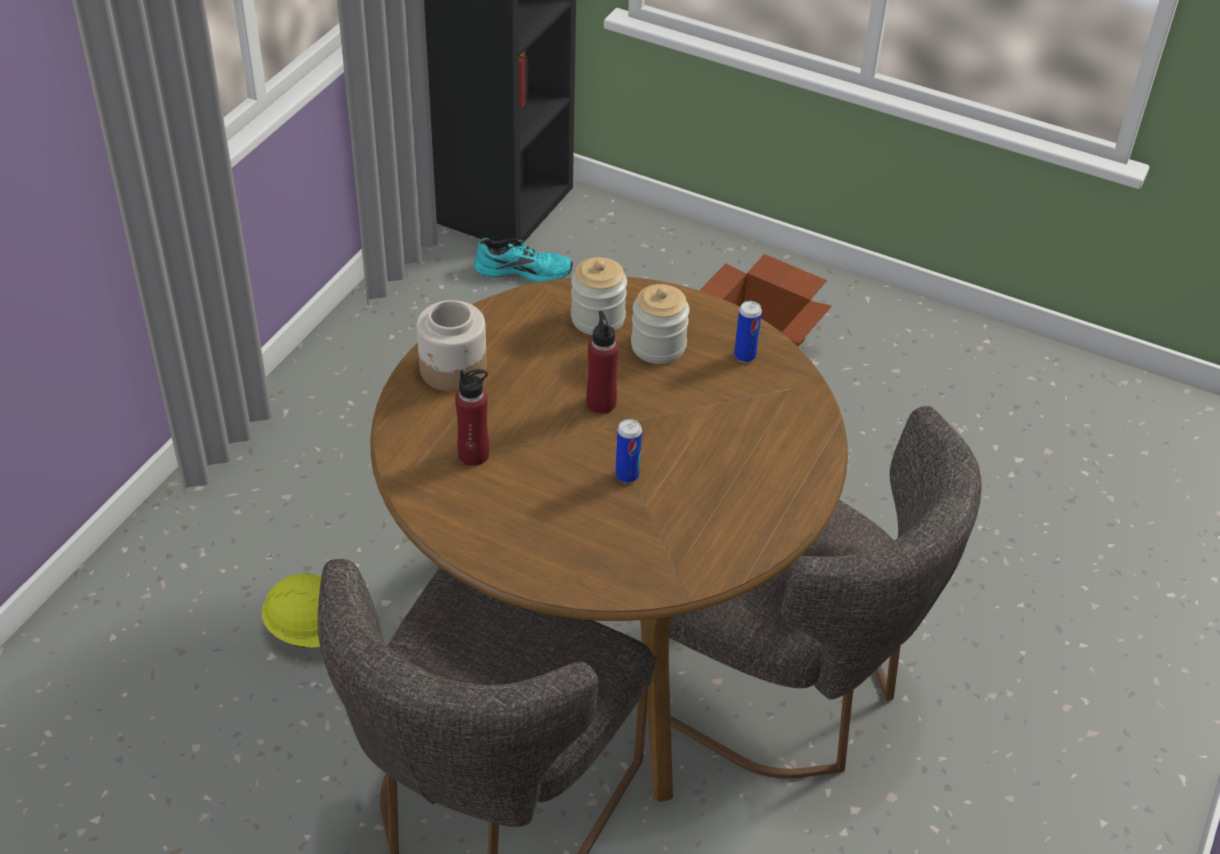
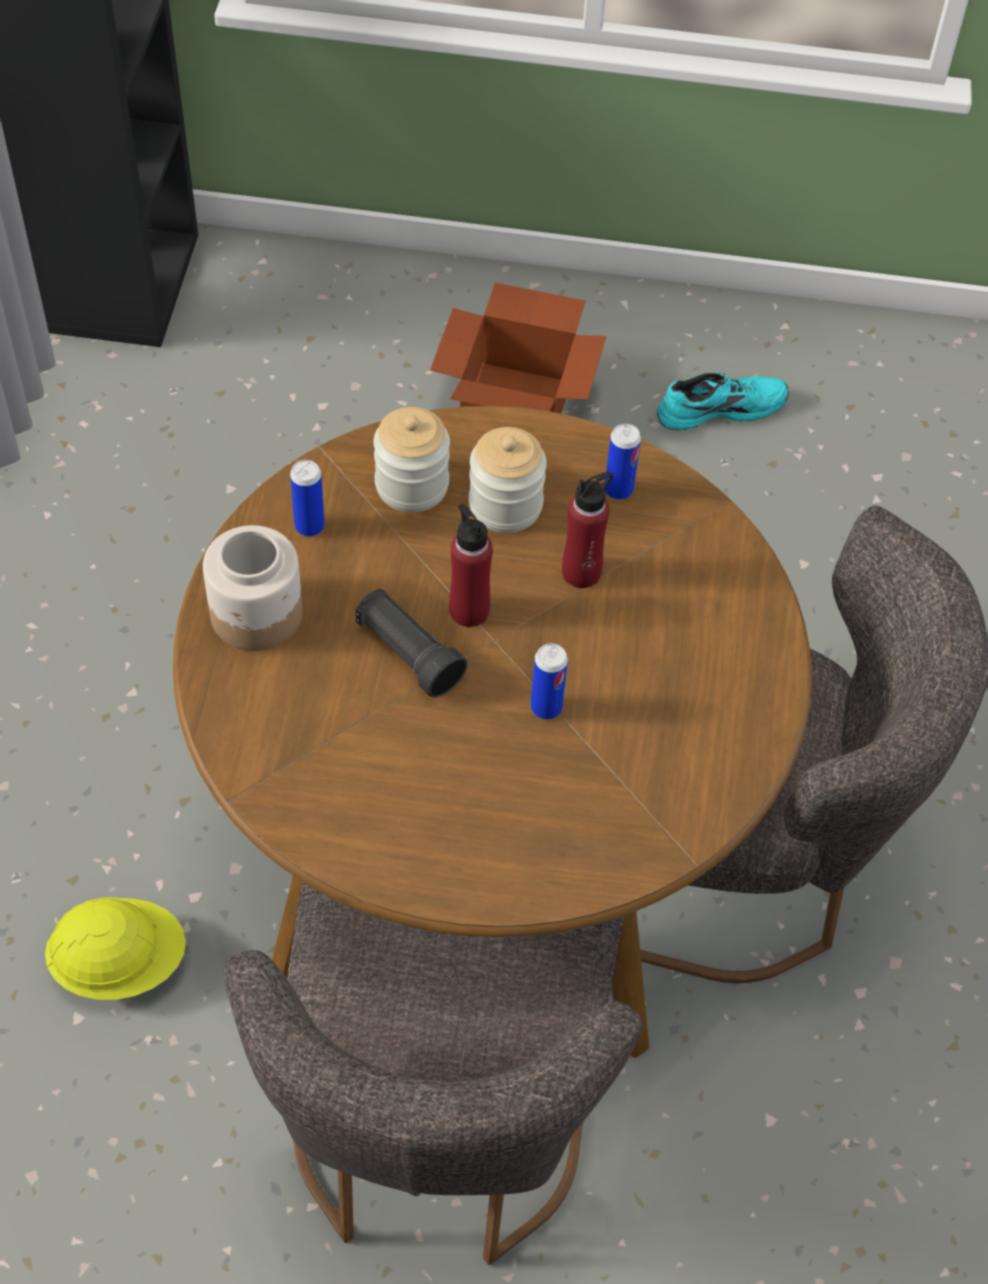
camera: 20 degrees left, 10 degrees up
(474, 455) = (339, 735): red bottle -> red bottle (581, 572)
(515, 326) = (309, 526): none -> can
(523, 269) = (182, 371): turquoise shoe -> turquoise shoe (720, 407)
(545, 418) = (408, 654): none -> black flashlight

